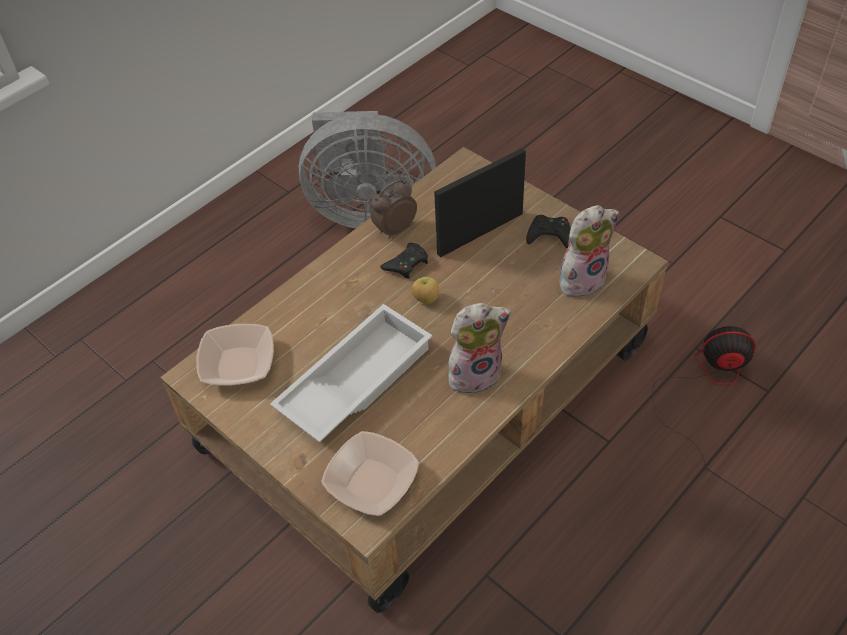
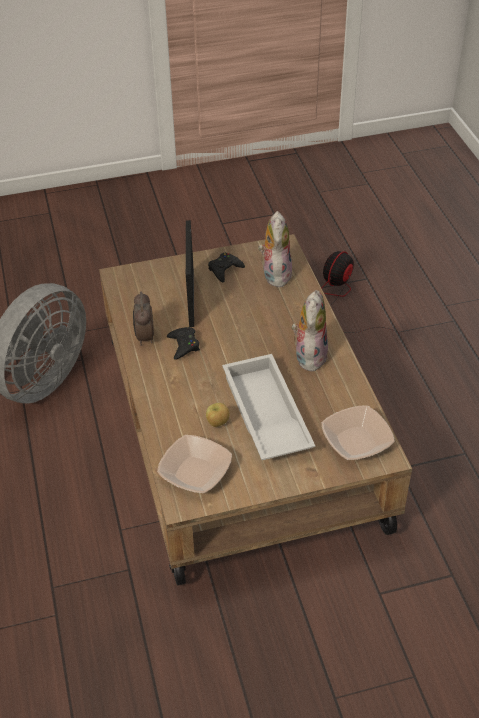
camera: 60 degrees left, 5 degrees down
(426, 300) = (225, 350): apple -> apple (217, 423)

